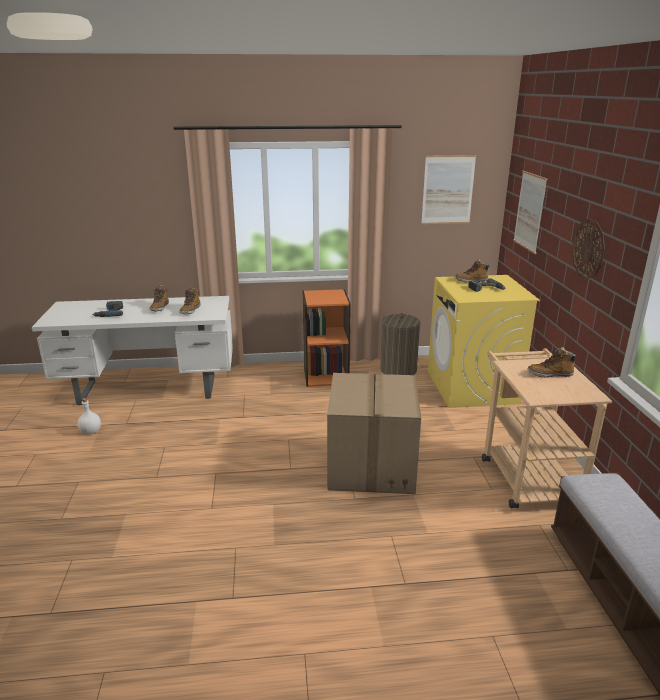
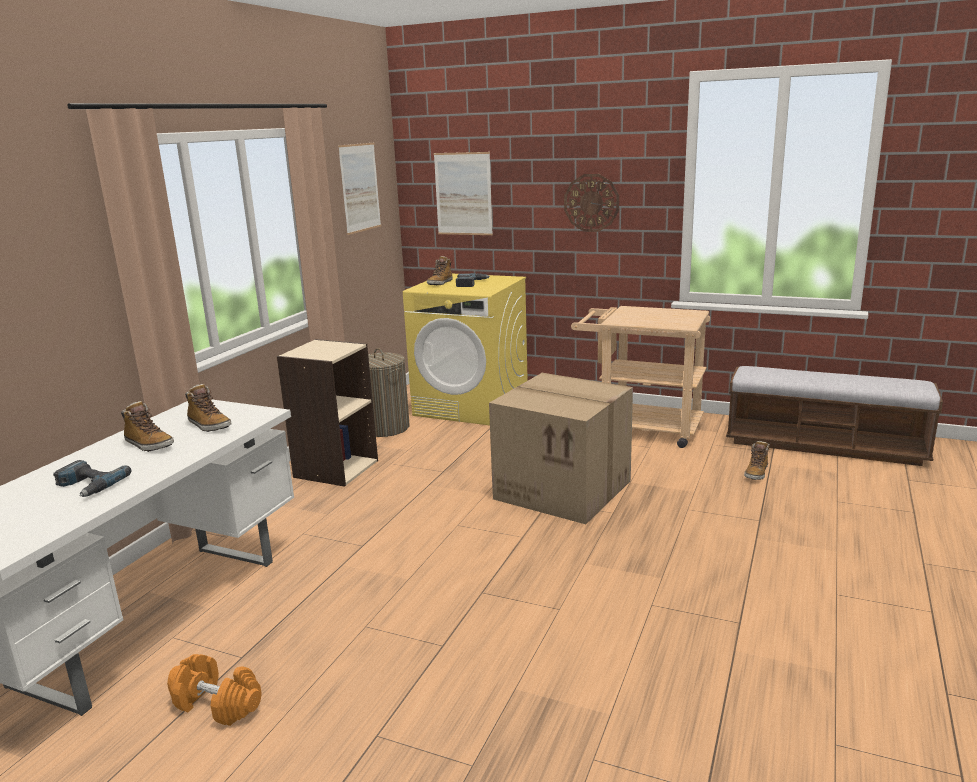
camera: 60 degrees left, 5 degrees down
(91, 431) = (218, 704): white bottle -> orange dumbbell
(326, 376) = (335, 468): orange bookcase -> beige bookcase
(550, 374) = (649, 314): boot -> boot (756, 473)

